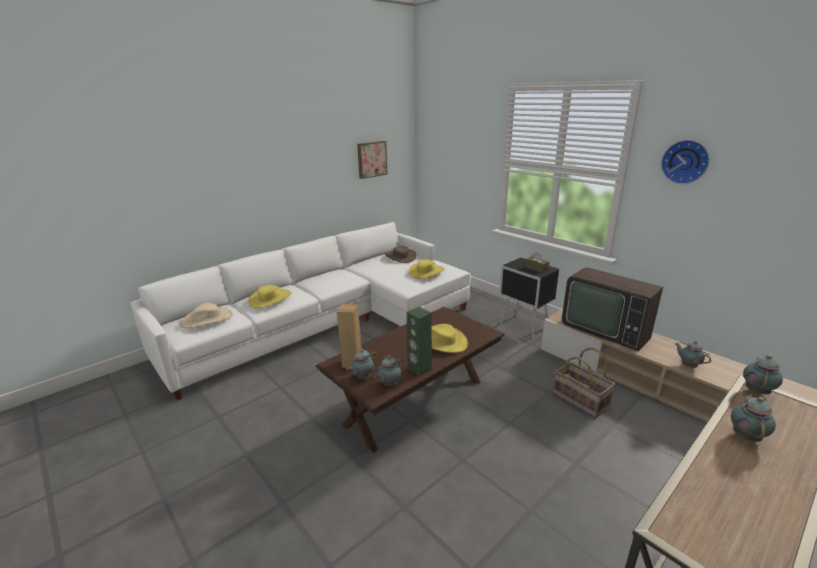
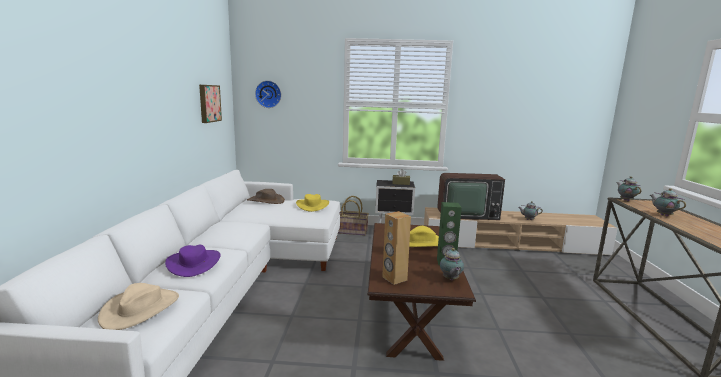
camera: 45 degrees left, 10 degrees down
(270, 299) = (194, 263): yellow hat -> purple hat
(362, 377) = (423, 283): teapot -> none
(581, 400) = (490, 265): basket -> basket (352, 231)
(685, 161) = (485, 93): wall clock -> wall clock (268, 94)

